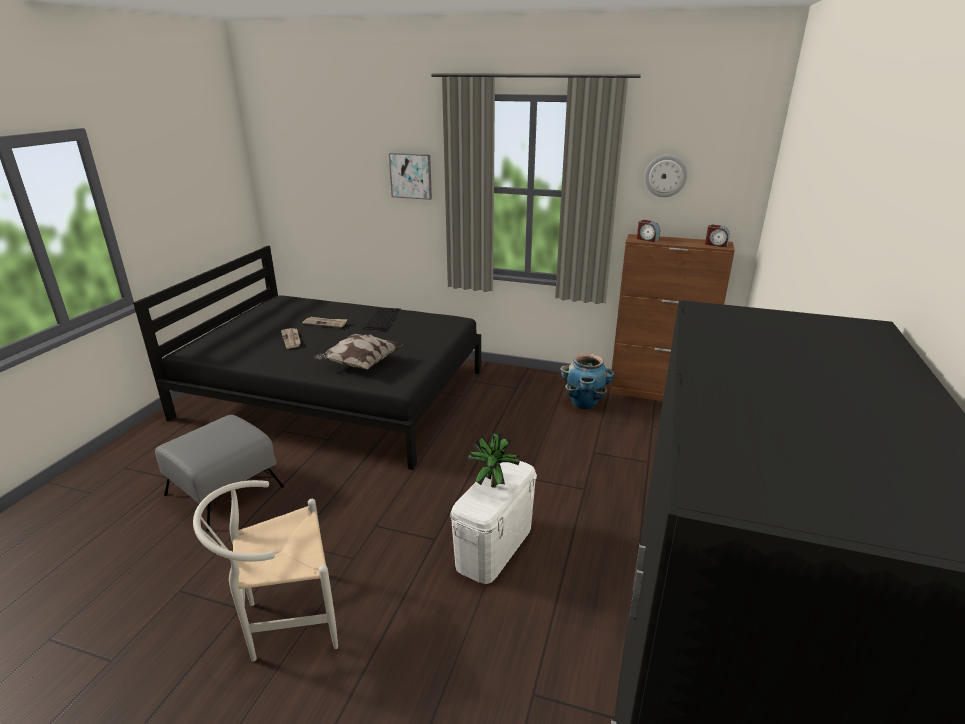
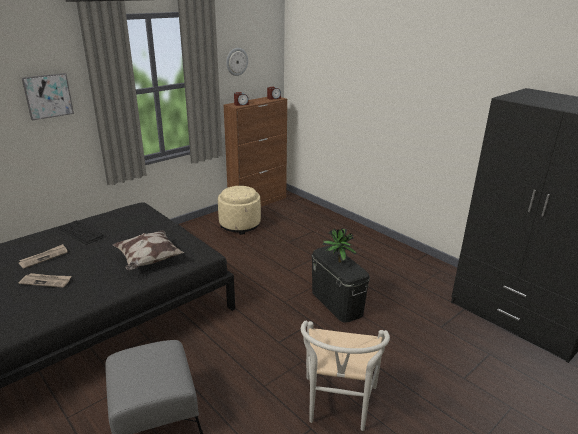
camera: 60 degrees left, 0 degrees up
(494, 547) = (337, 303): white storage box -> black storage box
(584, 403) = (240, 225): planter -> beige ottoman

